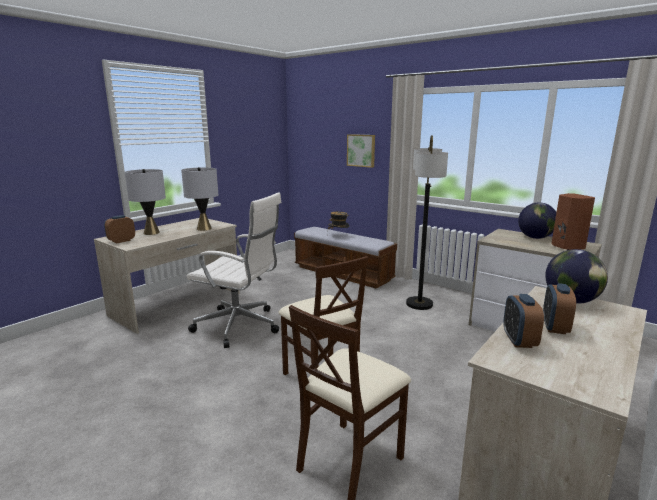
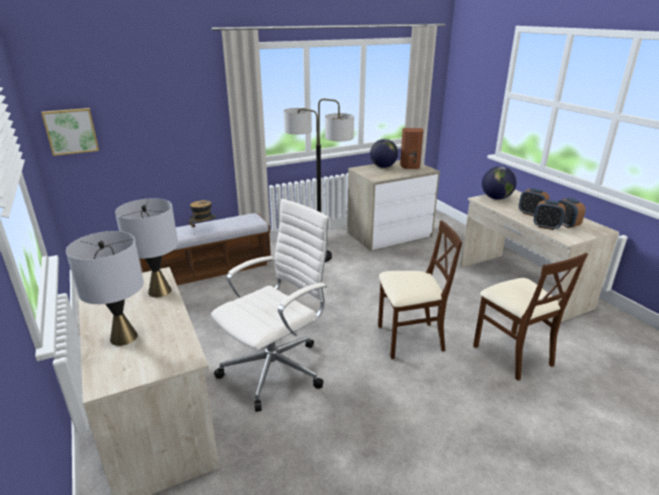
camera: 65 degrees left, 10 degrees up
(121, 241) = (142, 369): alarm clock -> alarm clock (565, 224)
(361, 150) = (179, 121): picture -> picture (71, 131)

